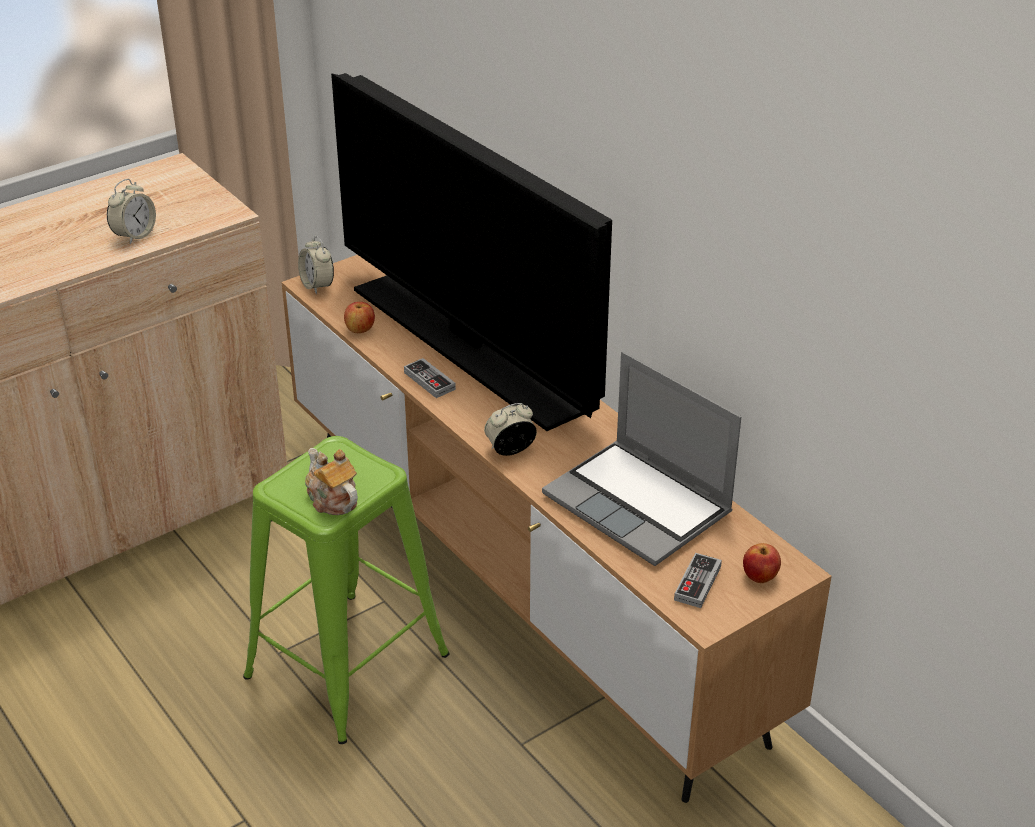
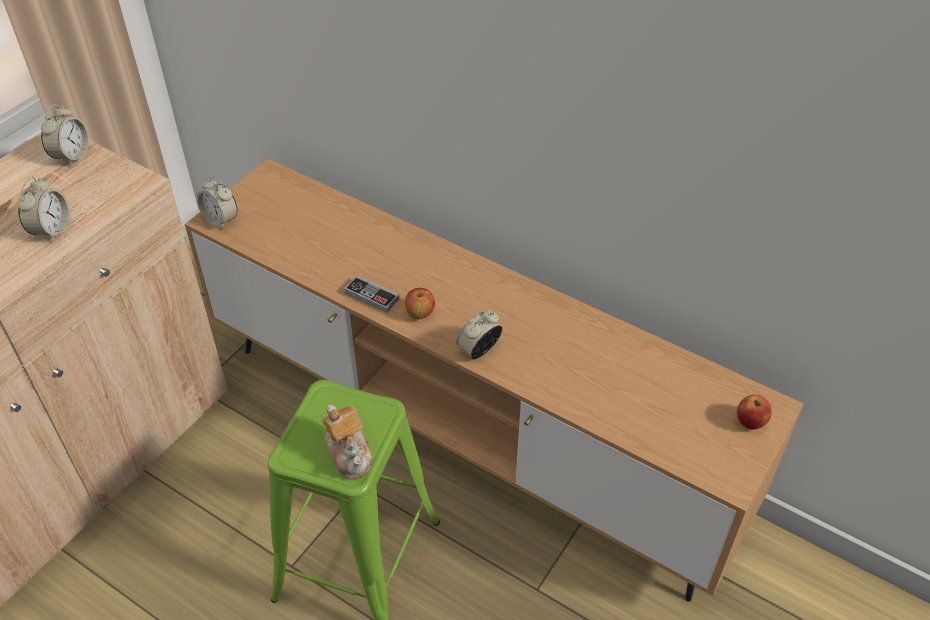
camera: 20 degrees left, 10 degrees up
(182, 181) = (72, 156): none -> alarm clock
(332, 499) = (350, 453): teapot -> teapot turned 150 degrees counterclockwise
(360, 330) = (282, 257): apple -> apple (420, 313)
(469, 348) = (390, 253): television -> none
(640, 505) = (616, 377): laptop -> none
(697, 583) = (705, 444): game controller -> none

